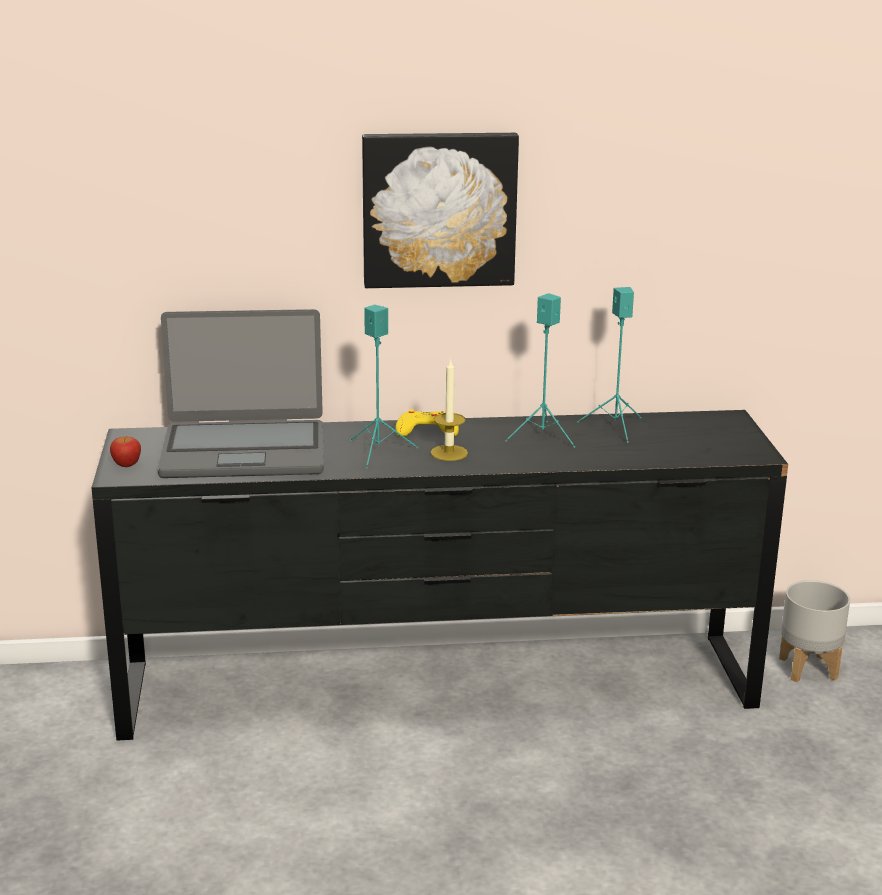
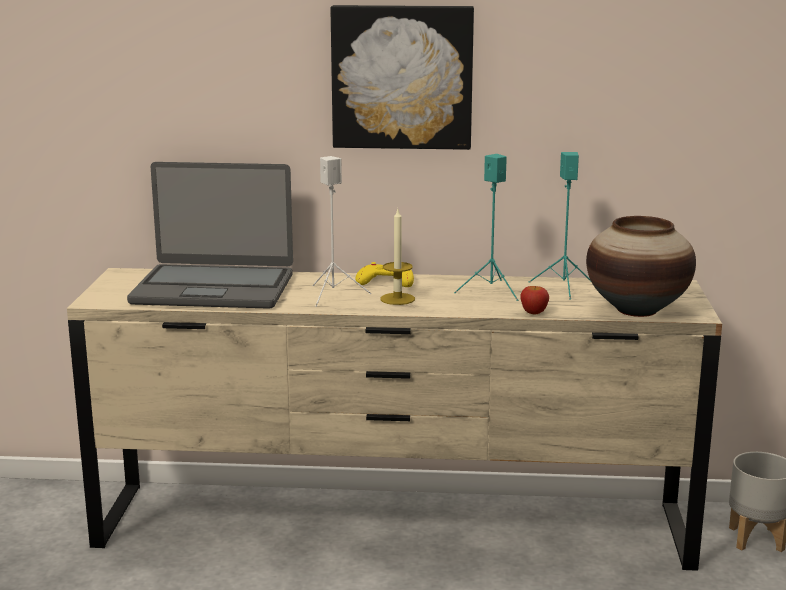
camera: 10 degrees right, 5 degrees down
(126, 464) = (106, 293): apple -> apple (534, 312)
(379, 451) = (334, 295): turquoise speaker -> white speaker
(438, 686) = (393, 526): black dresser -> beige dresser
(699, 452) = (637, 310): none -> vase

